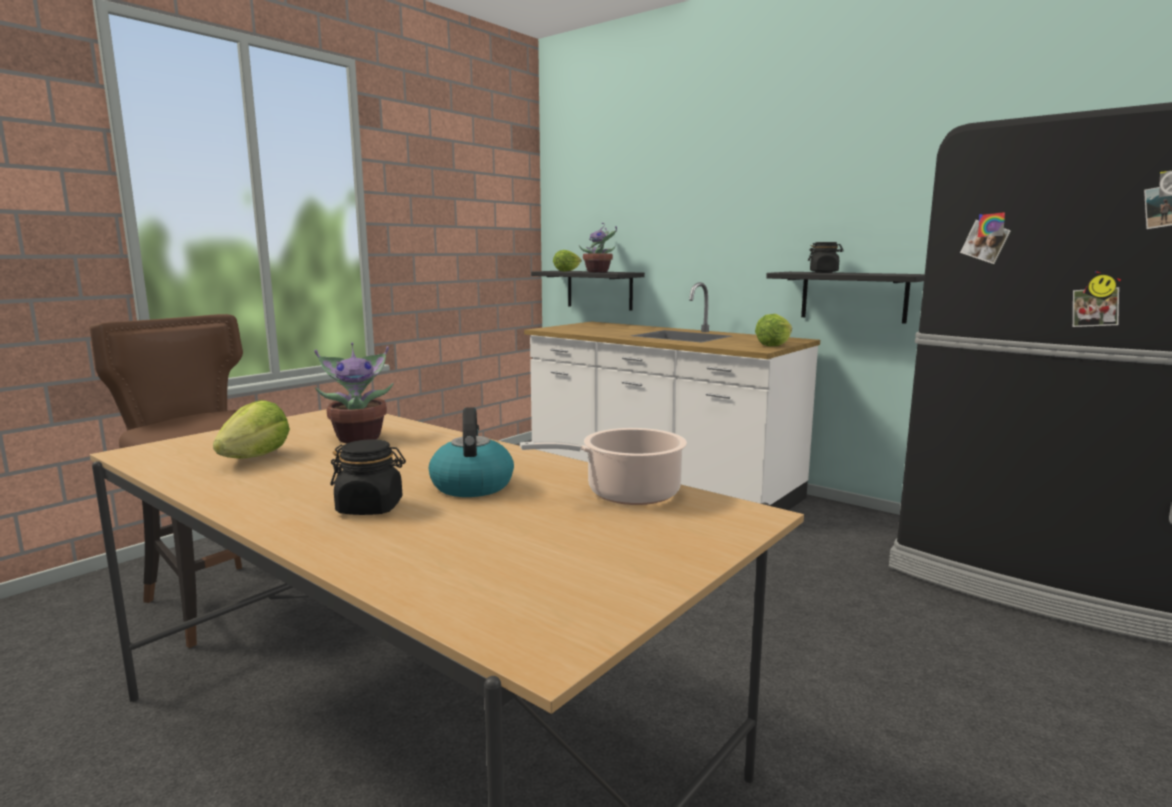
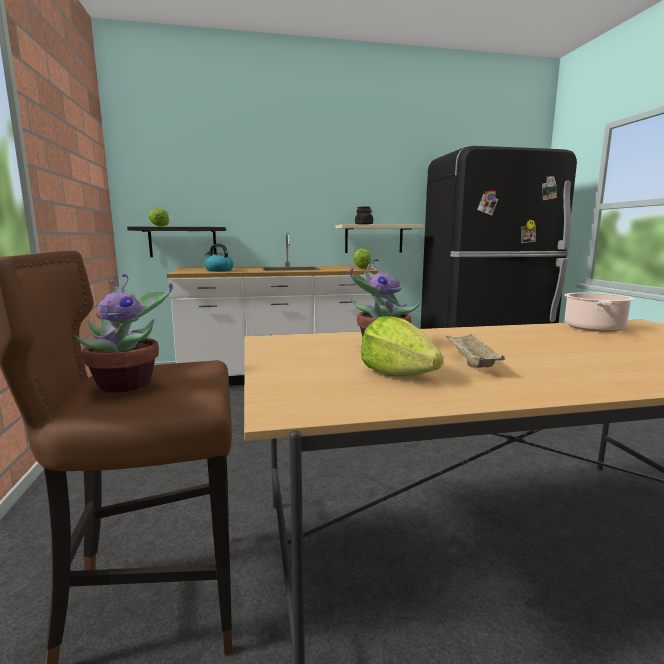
camera: 50 degrees left, 0 degrees up
(324, 469) = (470, 362): none -> beige tray
(370, 508) = (592, 365): black jar -> none
(471, 485) = (554, 344): kettle -> kettle (219, 270)
(599, 272) = (194, 226): potted plant -> potted plant (128, 384)
(853, 296) = (374, 239): black shelf -> beige shelf

